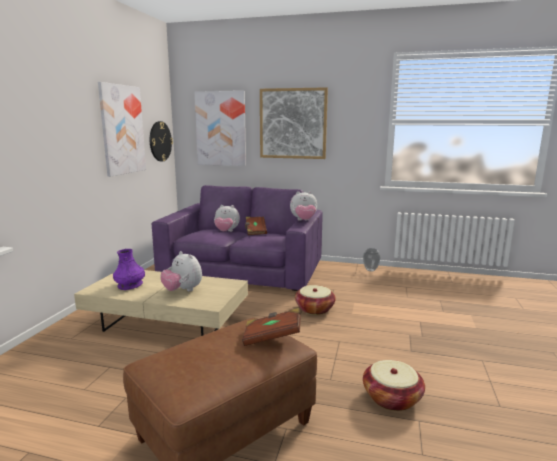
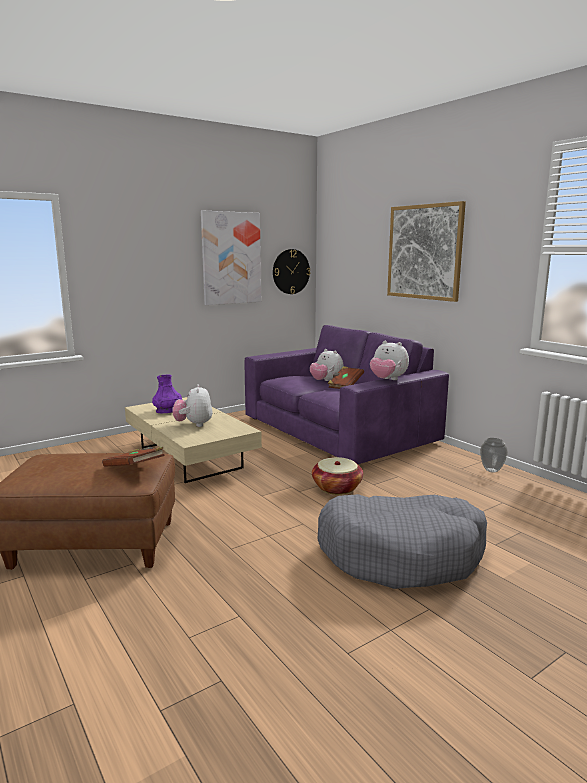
camera: 40 degrees right, 0 degrees up
(221, 129) = (355, 258): picture -> none
(392, 398) = (253, 588): basket -> none
(419, 336) = (401, 554): none -> grey dog bed

